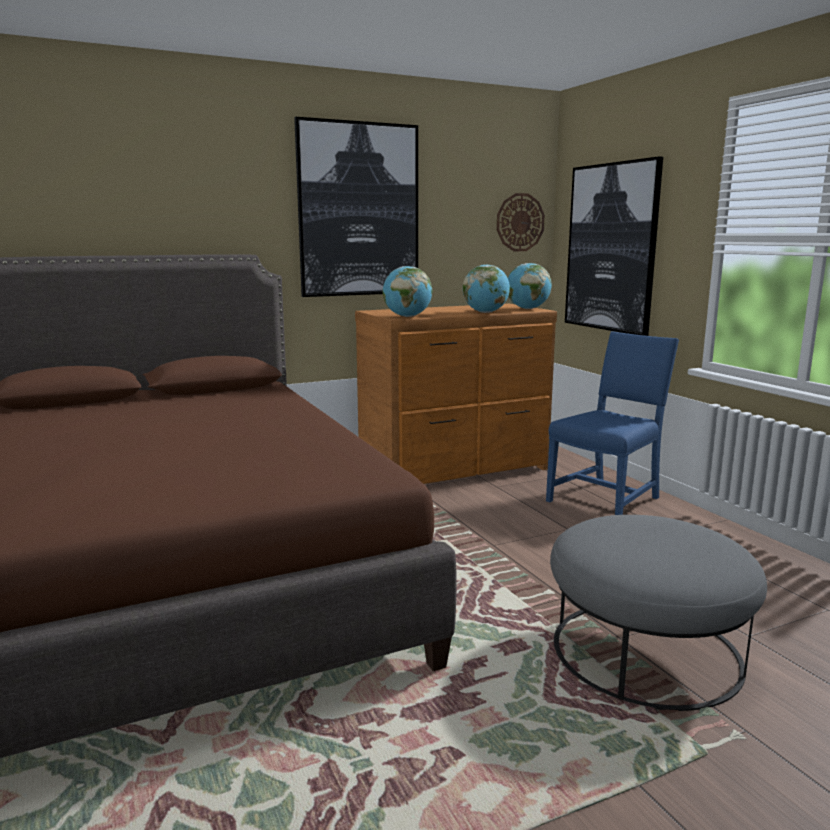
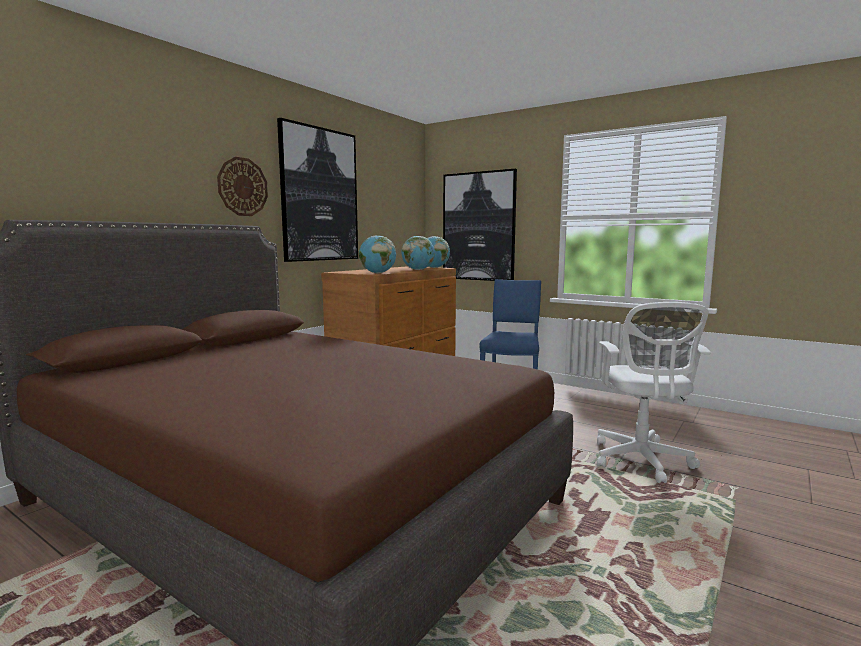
camera: 30 degrees left, 5 degrees down
(520, 222) = (409, 210): wall clock -> wall clock (242, 187)
(645, 651) = (642, 461): grey ottoman -> white office chair

